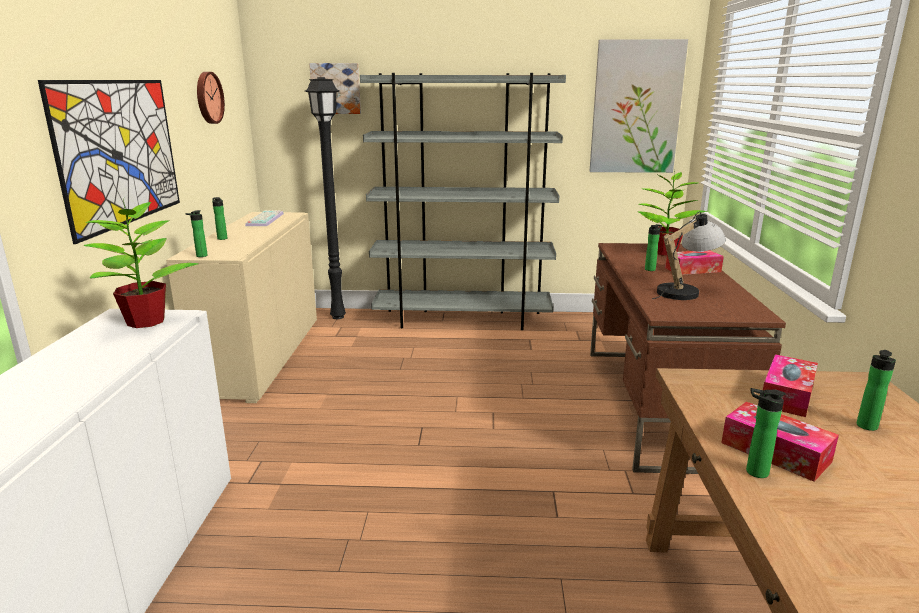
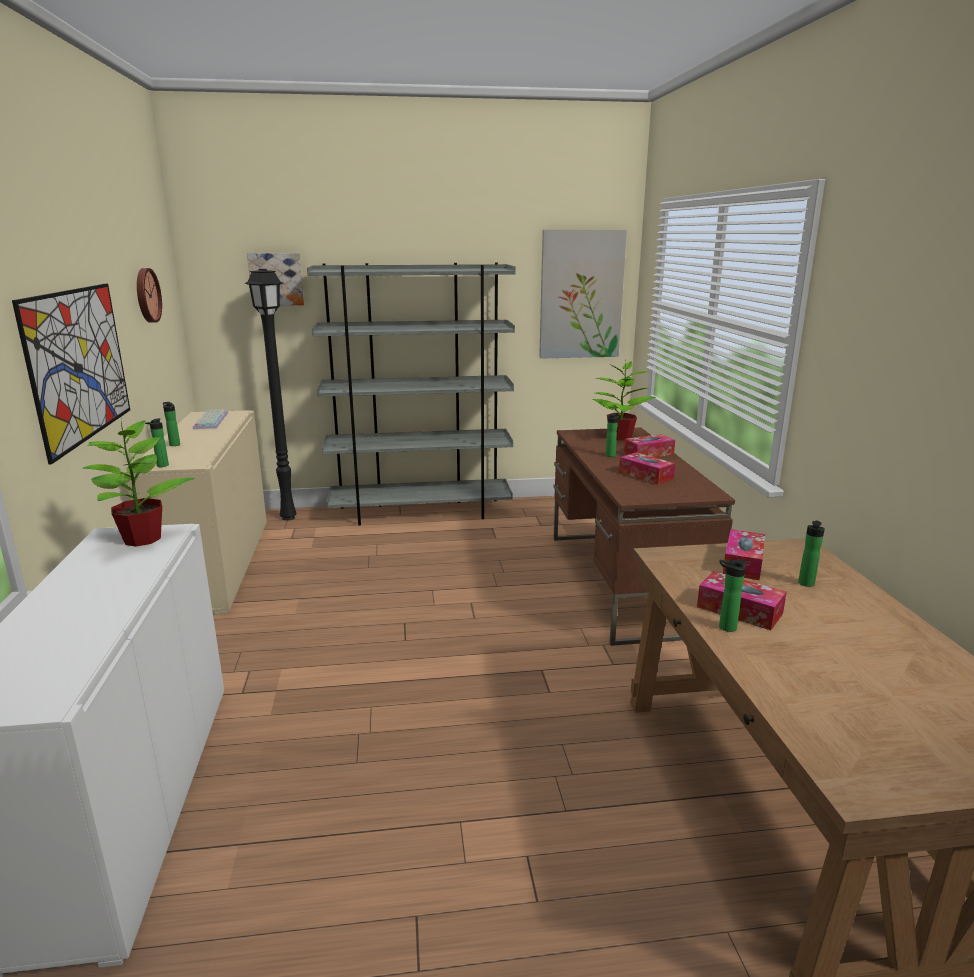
camera: 10 degrees left, 0 degrees up
(685, 291) = (645, 475): table lamp -> tissue box

